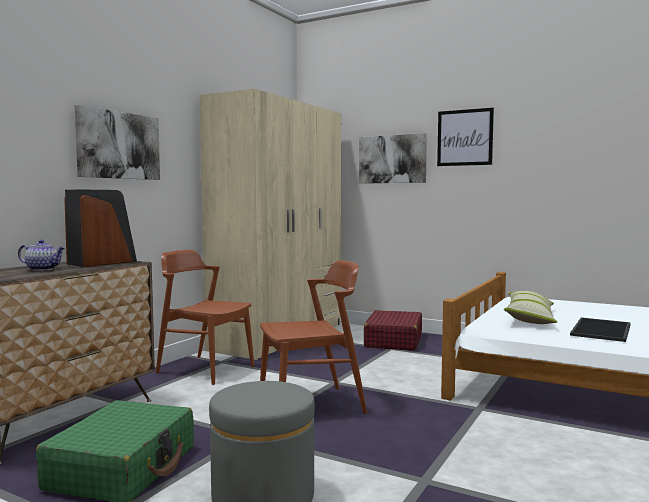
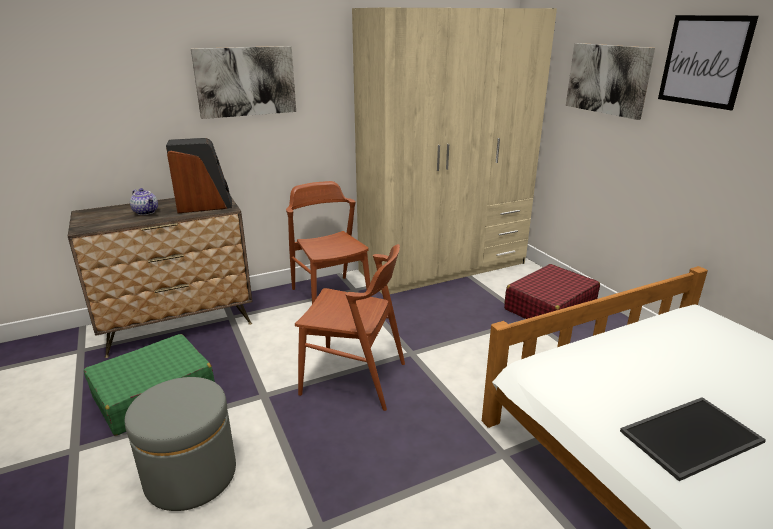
camera: 35 degrees right, 20 degrees up
(529, 318) = (630, 369): pillow -> none

